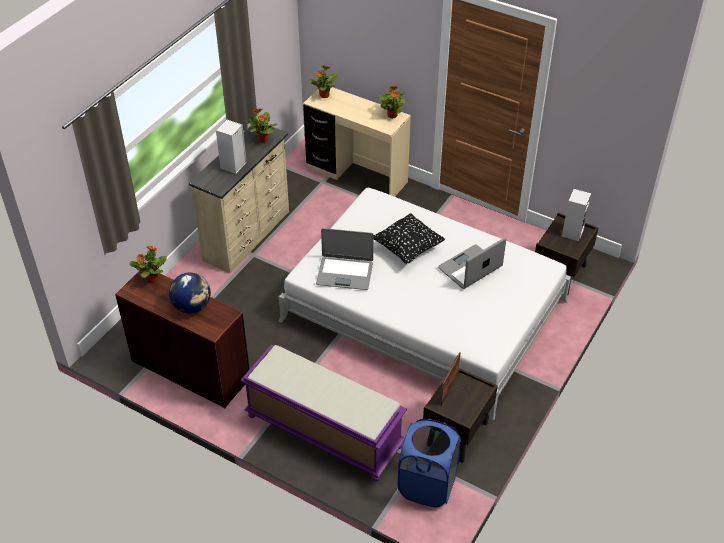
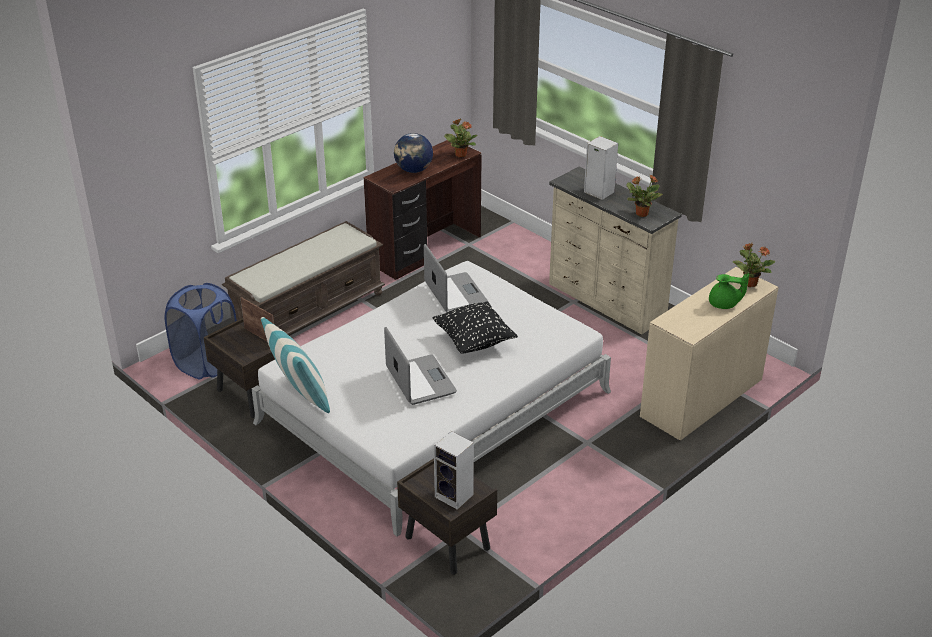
camera: 105 degrees right, 10 degrees down
(322, 431) = (309, 313): purple bench -> brown bench
(345, 273) = (455, 294): laptop -> laptop turned 135 degrees clockwise
(356, 105) = (724, 304): none -> green teapot
(392, 115) = (695, 329): potted plant -> none
(521, 332) = (300, 396): none -> pillow

